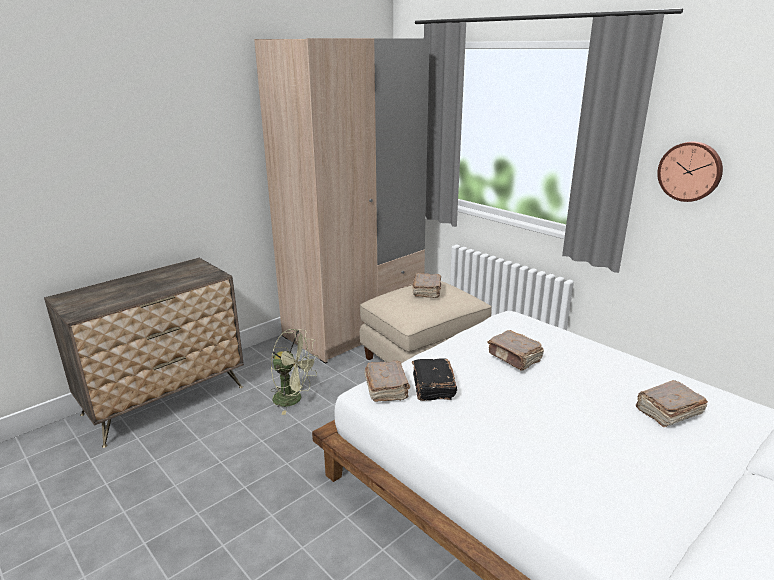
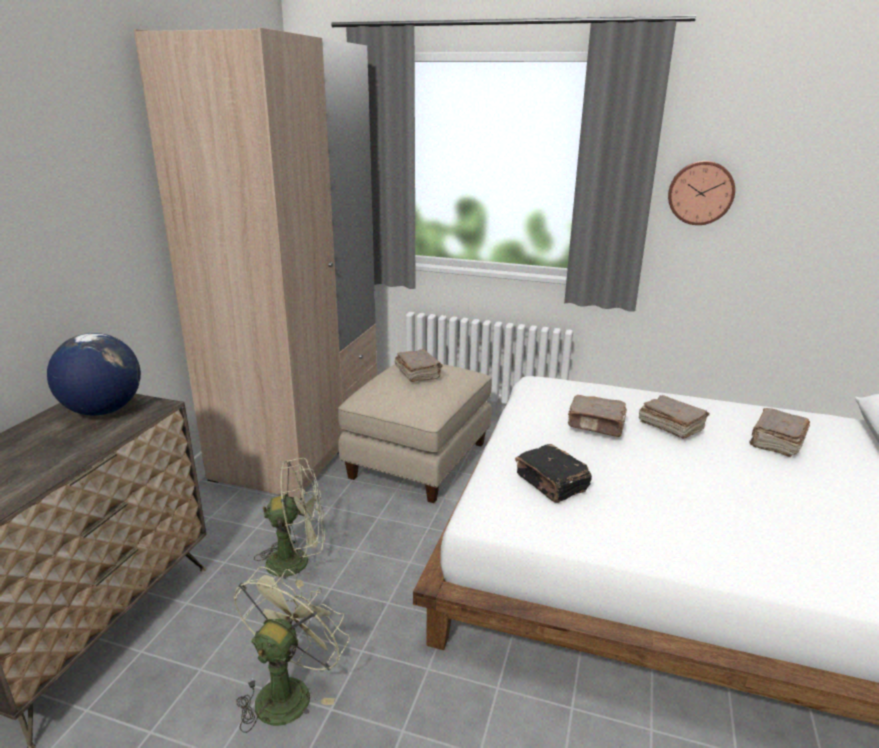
camera: 30 degrees left, 0 degrees up
(189, 272) = (103, 411): none -> globe
(231, 468) = (288, 690): none -> green fan
(387, 389) = (504, 501): brown book -> brown book (670, 426)

